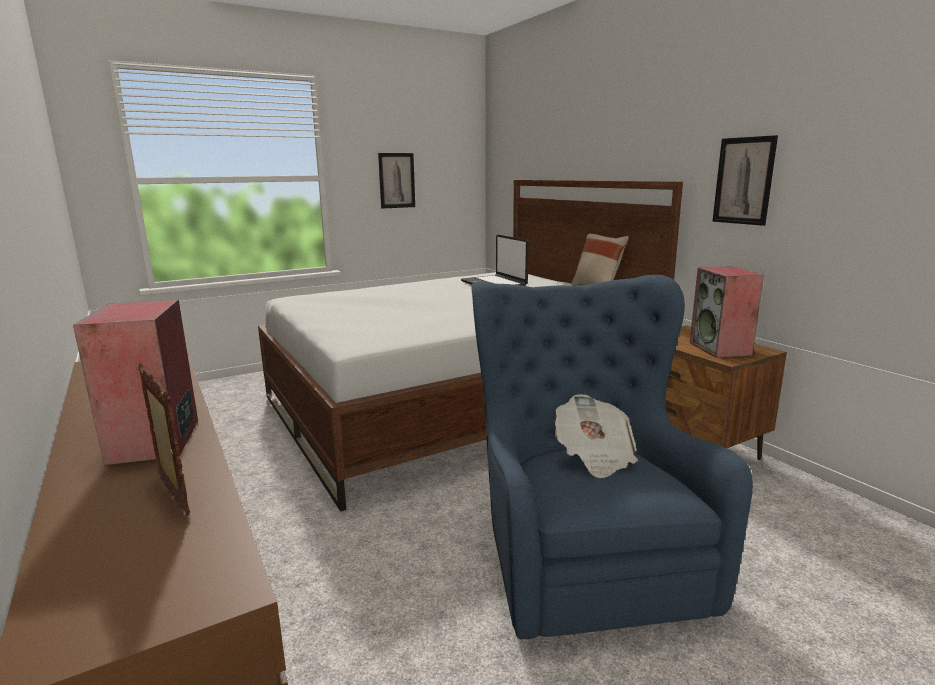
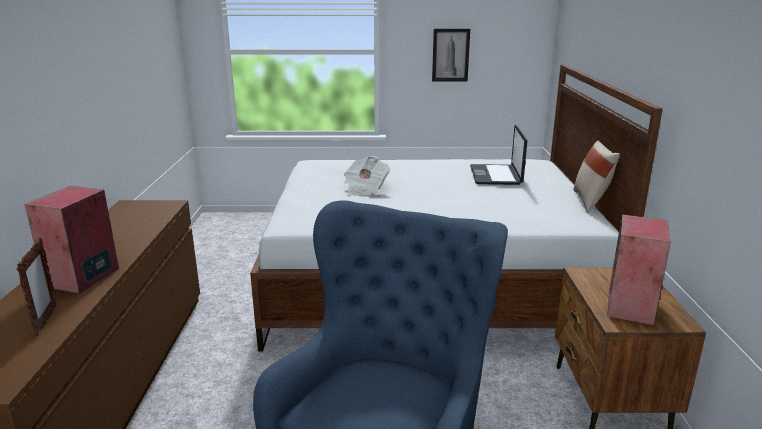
camera: 30 degrees right, 5 degrees up
(594, 456) = (384, 377): newspaper -> newspaper (365, 189)
(743, 181) = (710, 122): picture -> none

